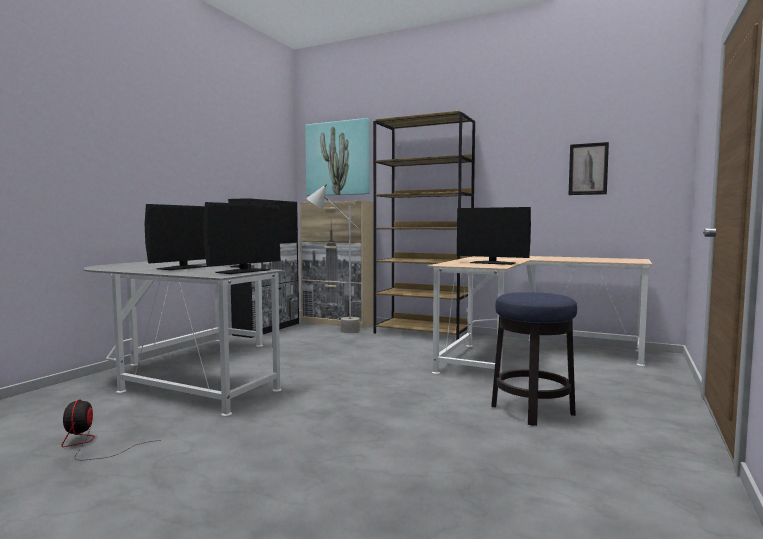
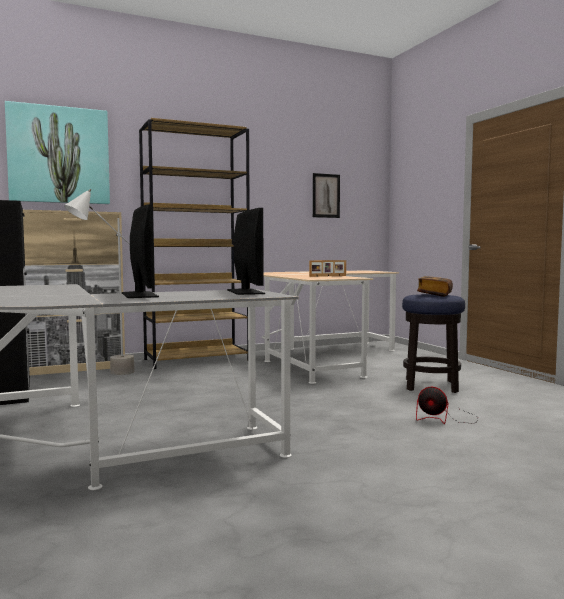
camera: 50 degrees left, 0 degrees up
(90, 444) = (271, 522): fan -> fan (444, 419)
(492, 263) = (328, 276): monitor -> picture frame
(536, 295) = (435, 295): none -> book

